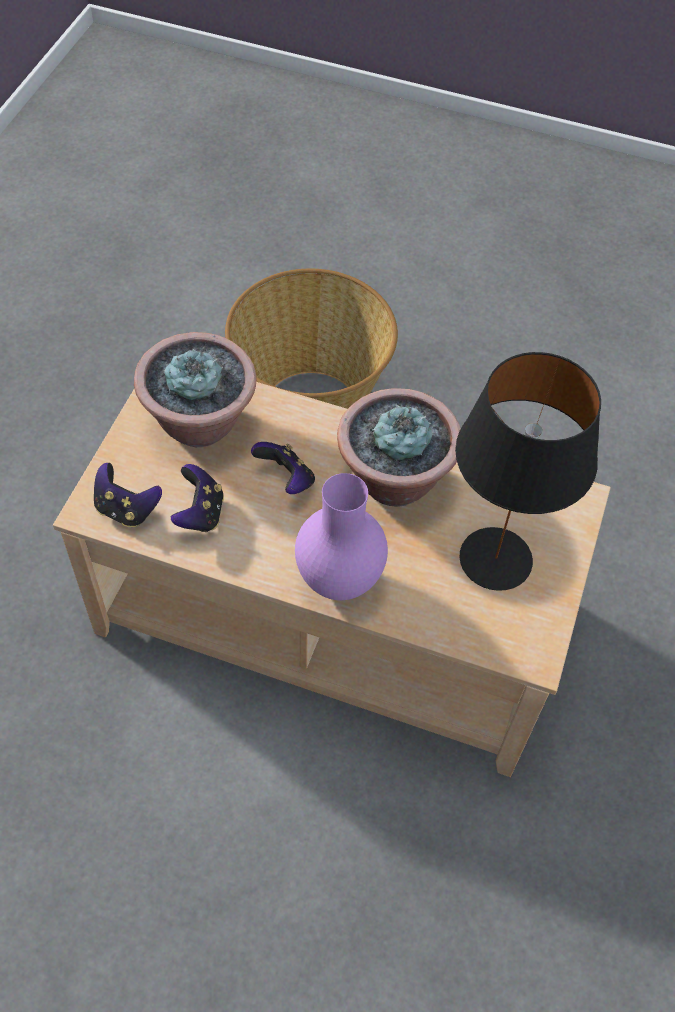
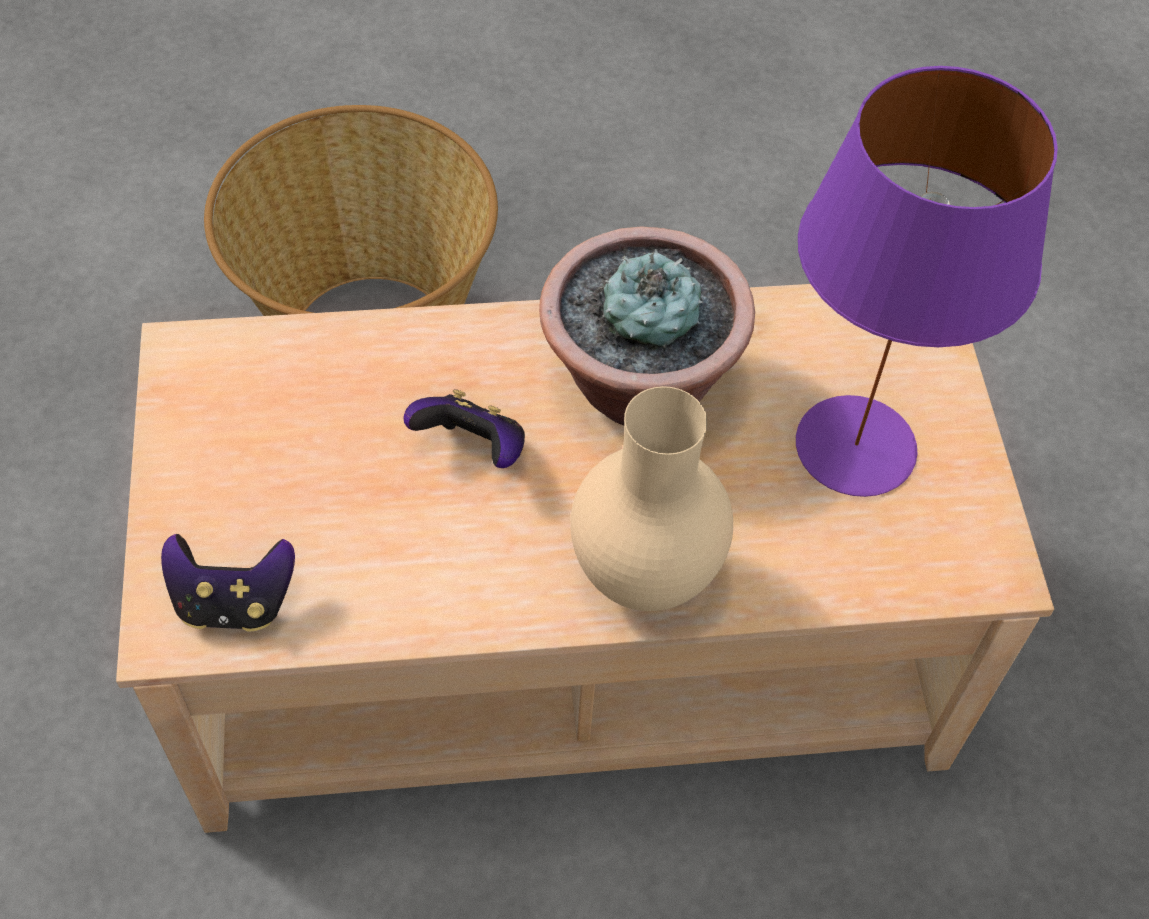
camera: 25 degrees left, 0 degrees up
(200, 422) = (281, 410): potted plant -> none
(200, 513) = (362, 559): game controller -> none
(340, 582) = (647, 578): purple vase -> beige vase
(494, 558) = (853, 445): black table lamp -> purple table lamp

